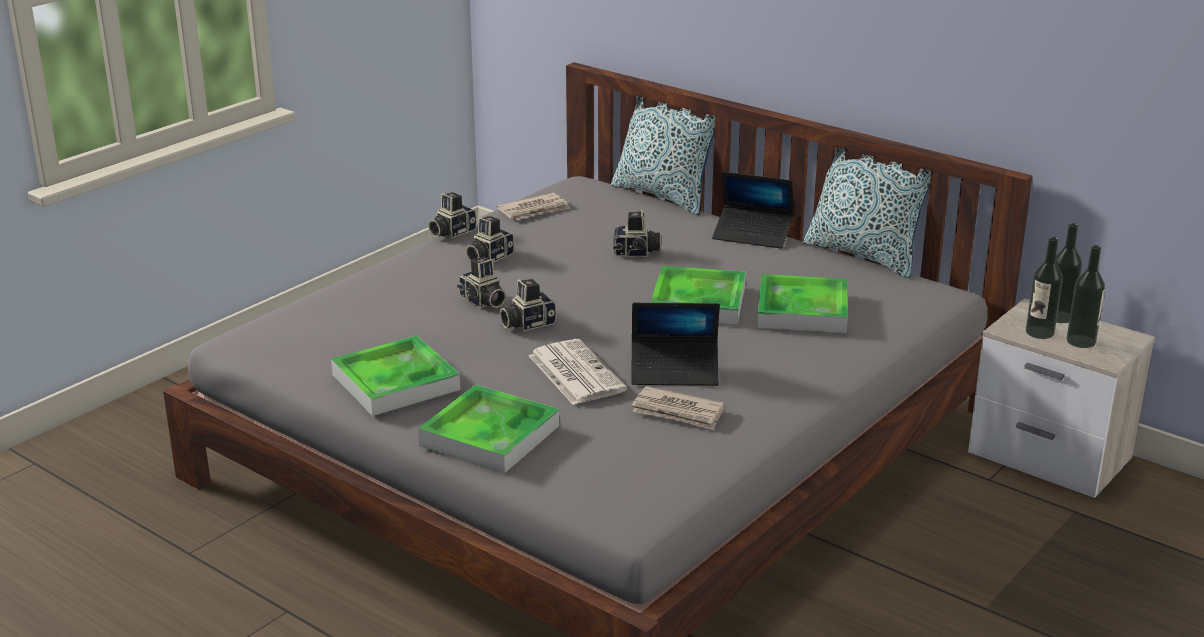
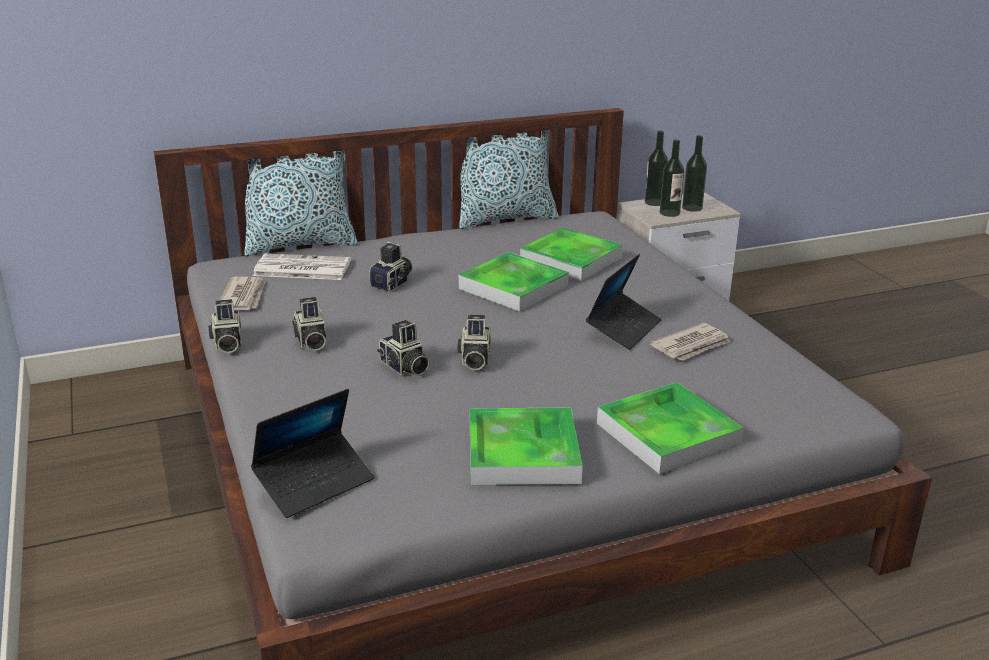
camera: 60 degrees left, 0 degrees up
(482, 301) = (404, 368): camera -> camera turned 60 degrees clockwise
(574, 373) = (587, 366): newspaper -> newspaper (301, 268)
(752, 235) = (423, 238): laptop -> laptop (315, 483)

